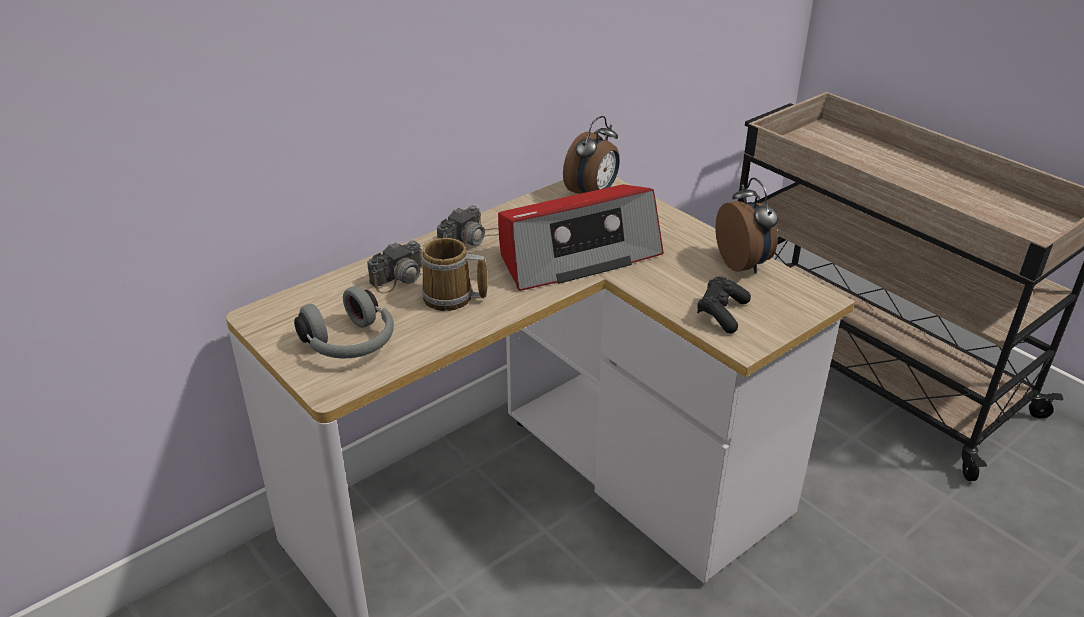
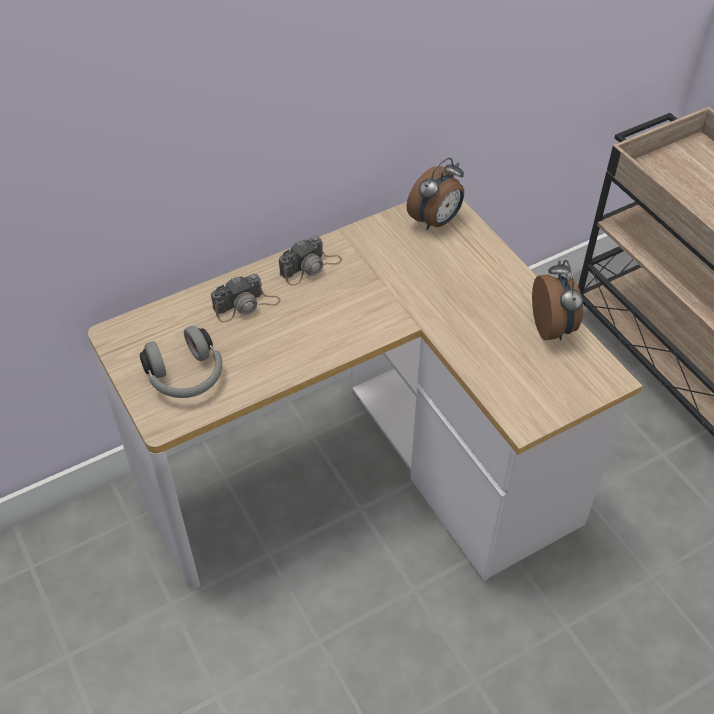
camera: 10 degrees right, 15 degrees up
(451, 298) = (280, 335): mug -> none
(577, 255) = (402, 298): radio -> none
(721, 313) = (515, 384): black game controller -> none

